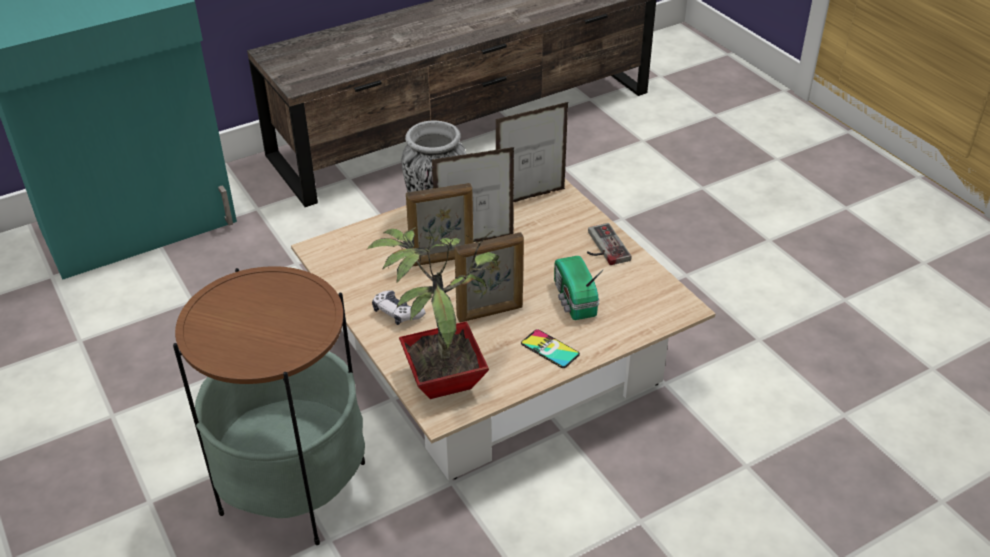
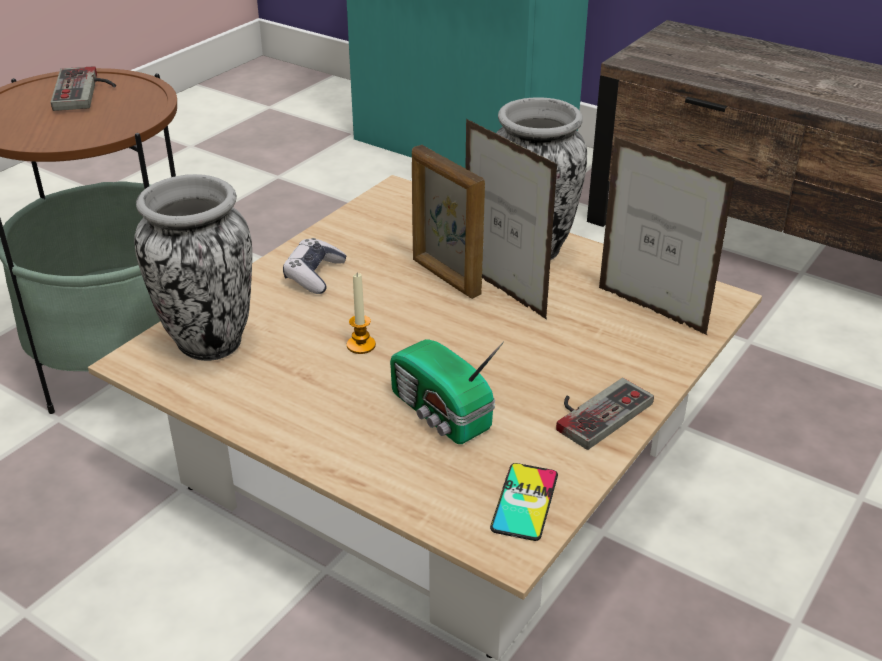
camera: 65 degrees right, 5 degrees down
(237, 308) = (86, 91): none -> game controller
(443, 377) = (208, 343): potted plant -> vase
(490, 313) = (361, 345): picture frame -> candle
(550, 349) = (313, 419): phone -> phone (524, 502)
(574, 300) = (440, 414): radio -> radio turned 90 degrees counterclockwise

